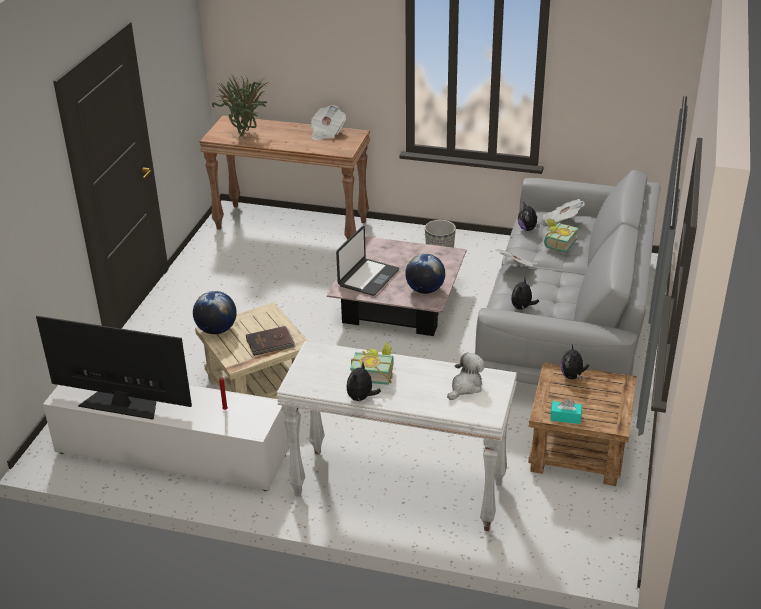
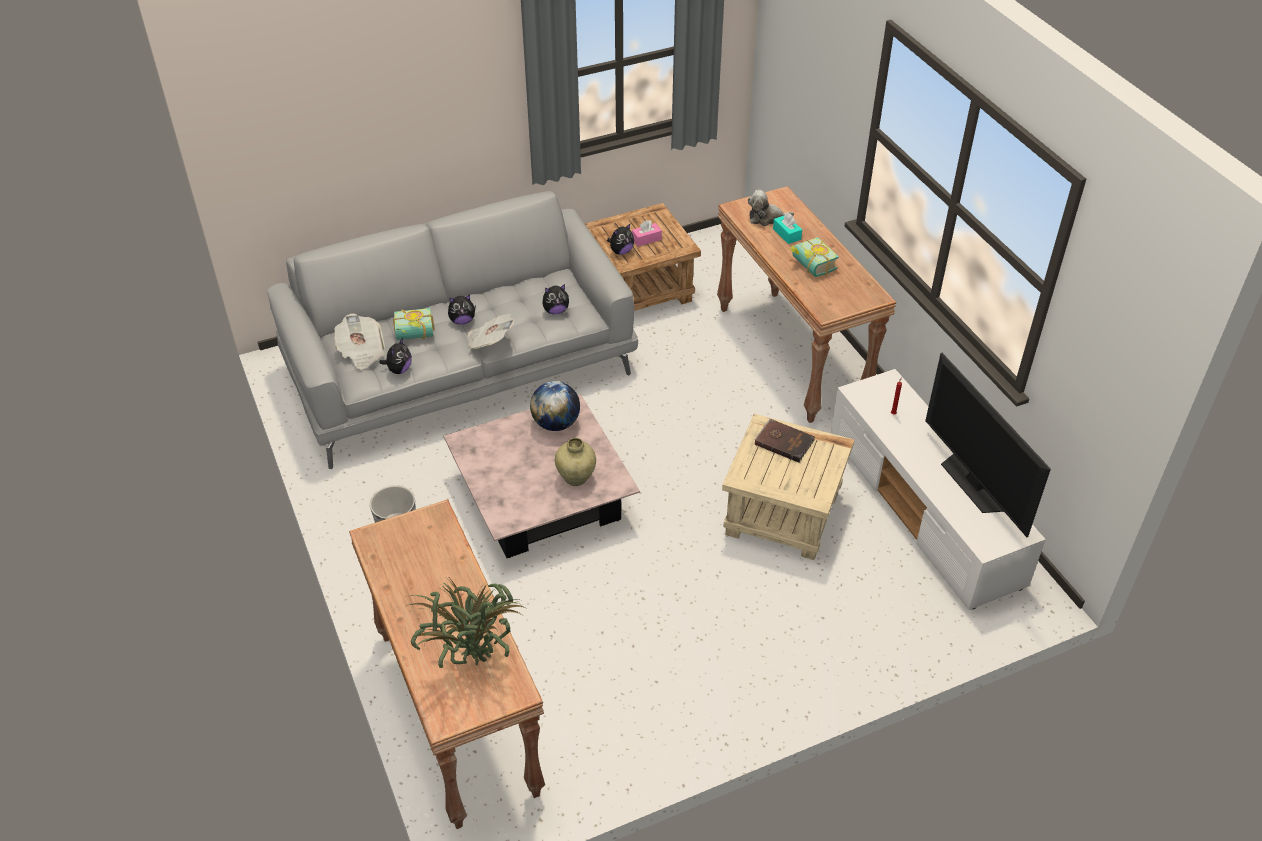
camera: 130 degrees left, 10 degrees up
(216, 330) = (812, 493): globe -> none
(326, 133) = (394, 569): newspaper -> none
(361, 398) = (844, 257): plush toy -> plush toy (462, 321)
(367, 278) = (576, 478): laptop -> beige vase
(397, 490) = (792, 355): white console table -> brown console table
(565, 417) = (676, 235): turquoise tissue box -> turquoise tissue box (786, 234)
(577, 398) = (646, 239): none -> pink tissue box

